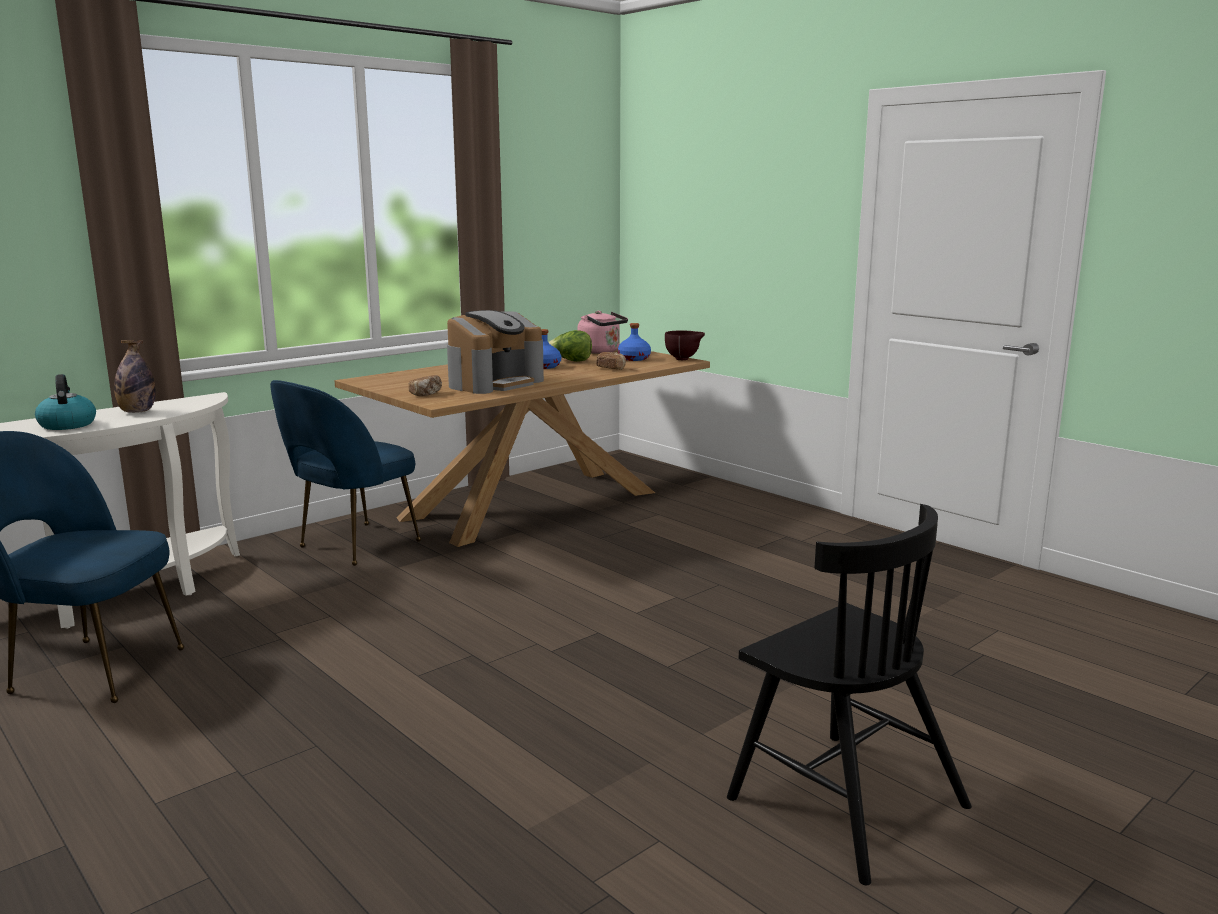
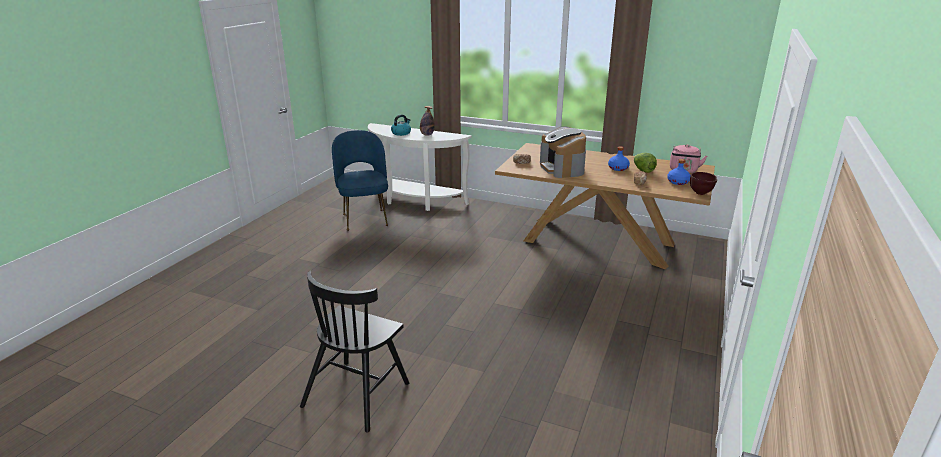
camera: 65 degrees right, 10 degrees up
(352, 547) = (498, 221): blue chair -> none
(495, 383) = (562, 168): coffee machine -> coffee machine turned 60 degrees clockwise

